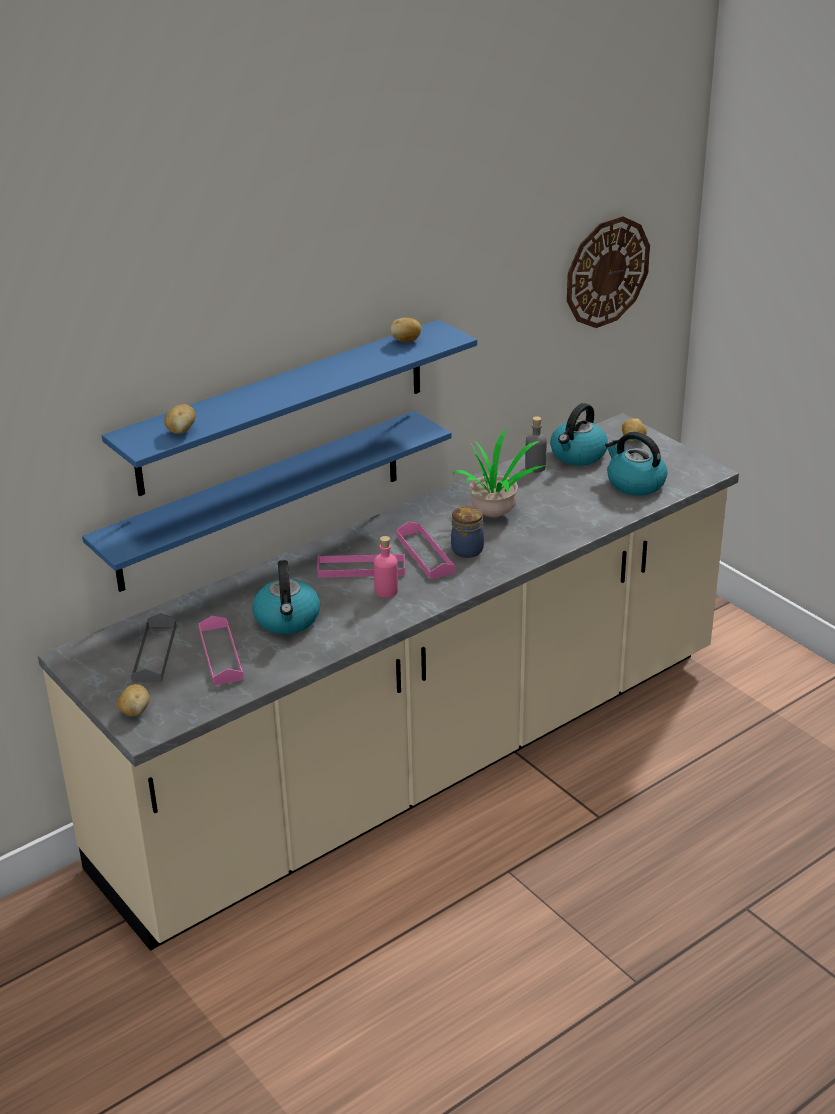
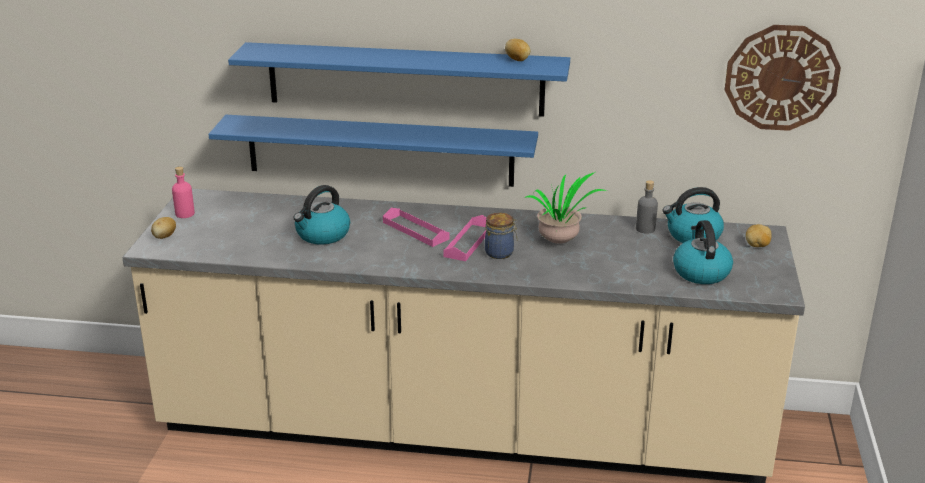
camera: 45 degrees right, 5 degrees down
(154, 653) = (228, 215): grey tray -> none
(181, 431) = (282, 55): potato -> none
(221, 655) = (255, 233): pink tray -> none
(386, 591) = (404, 249): pink bottle -> pink bottle (185, 214)

